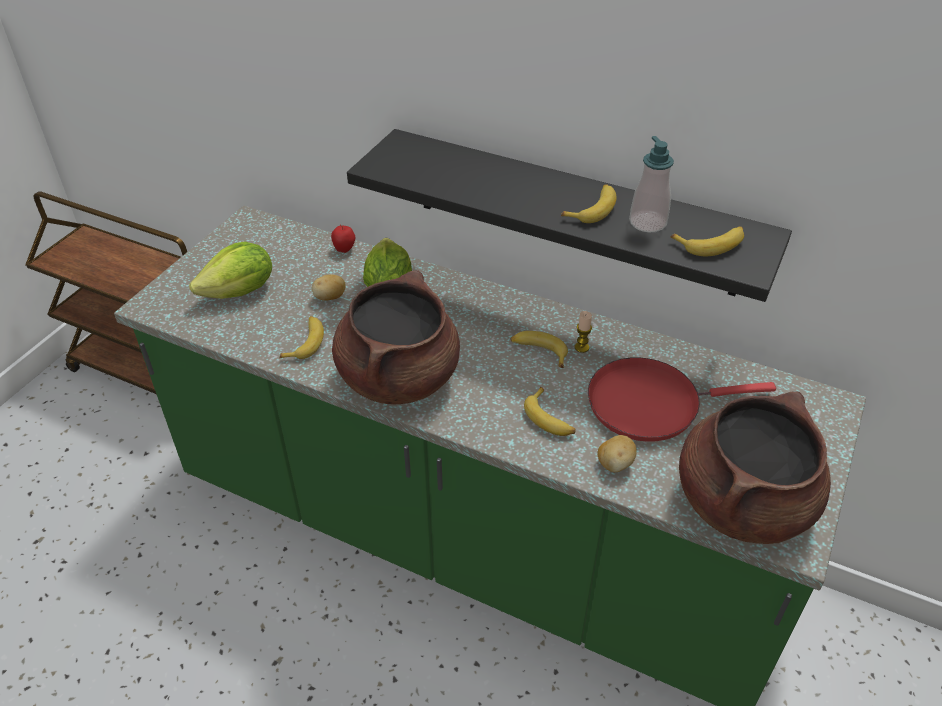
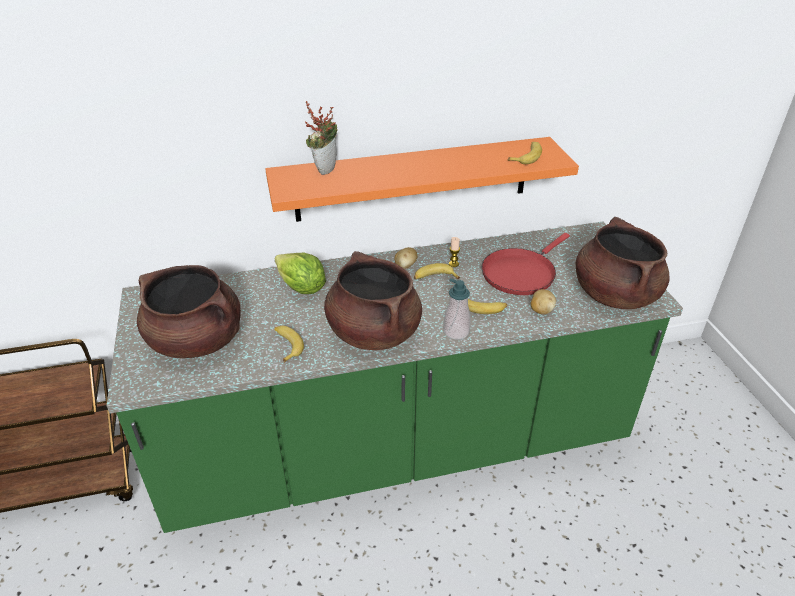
camera: 40 degrees left, 5 degrees down
(240, 292) = (197, 340): lettuce -> brown cooking pot
(330, 298) = (268, 312): potato -> potato (405, 266)
(344, 250) = (241, 280): apple -> none
(449, 155) = (324, 169): none -> potted plant
(574, 212) = (413, 179): black shelf -> orange shelf
(592, 209) = (447, 164): banana -> none
(647, 223) = (483, 159): soap dispenser -> soap dispenser (456, 332)

